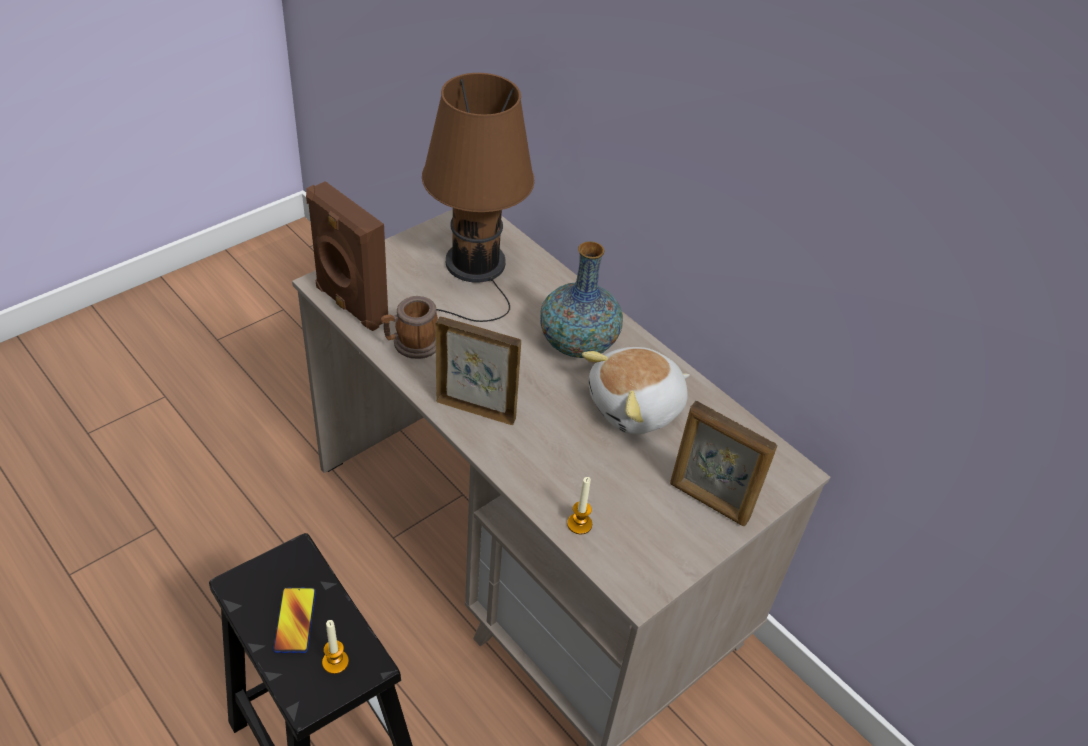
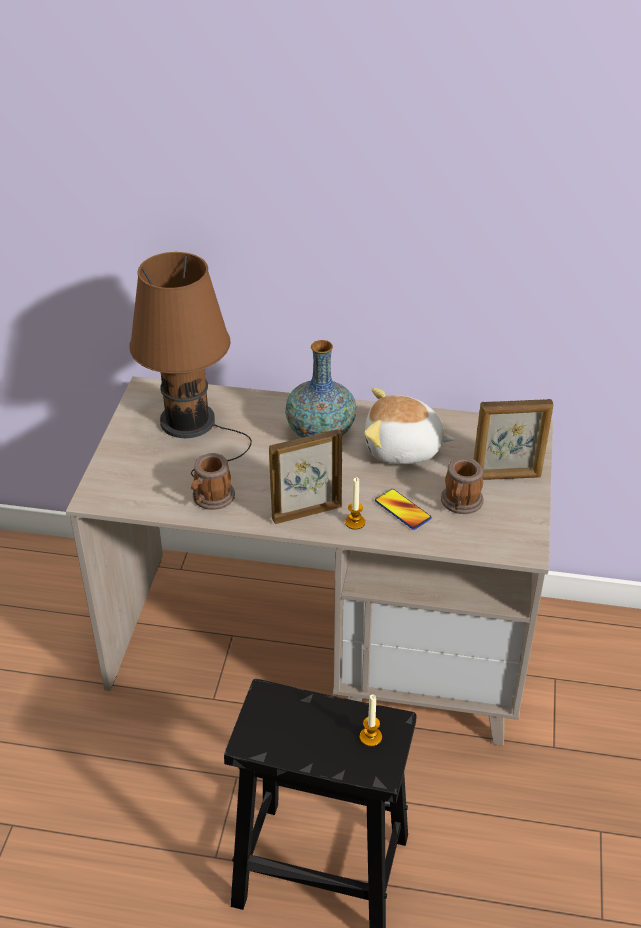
camera: 35 degrees left, 5 degrees down
(295, 620) = (314, 734): phone -> phone (402, 510)
(349, 305) = (133, 501): brown speaker -> none
(579, 524) = (451, 537): candle -> candle (355, 522)
(628, 498) = (460, 504): none -> mug
(636, 408) = (403, 449): plush toy -> plush toy turned 75 degrees clockwise

